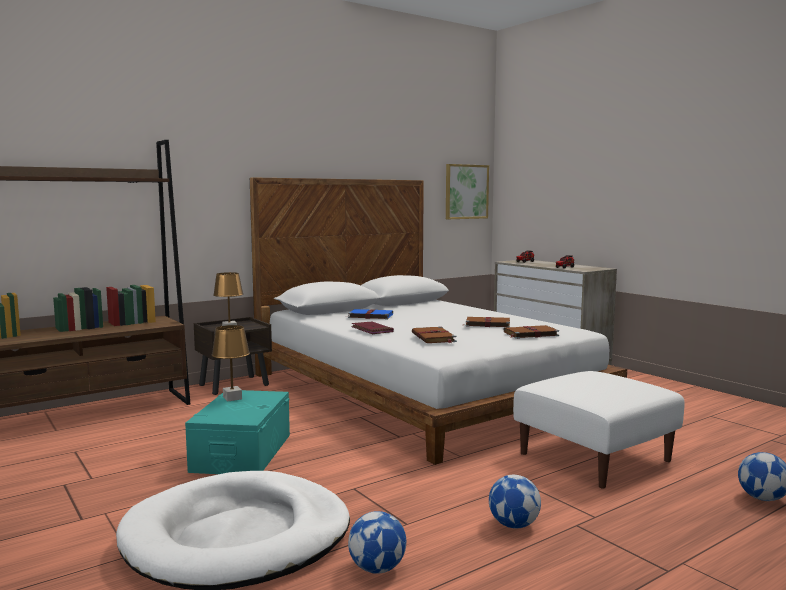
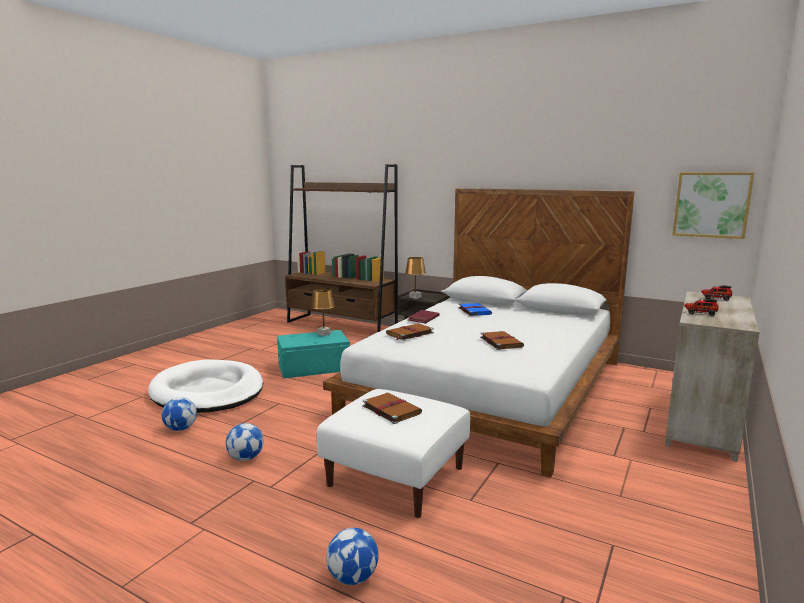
camera: 65 degrees right, 5 degrees up
(530, 334) = (478, 358): brown book -> brown book (390, 409)

